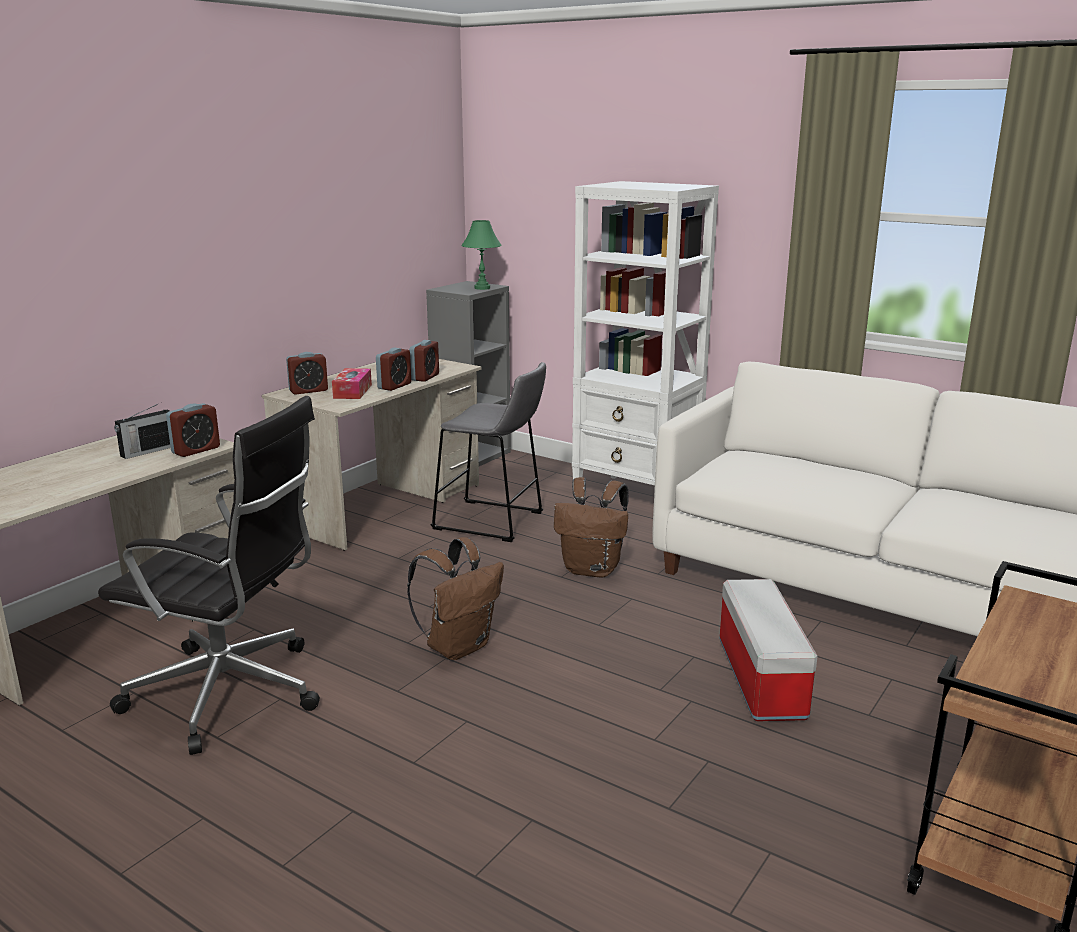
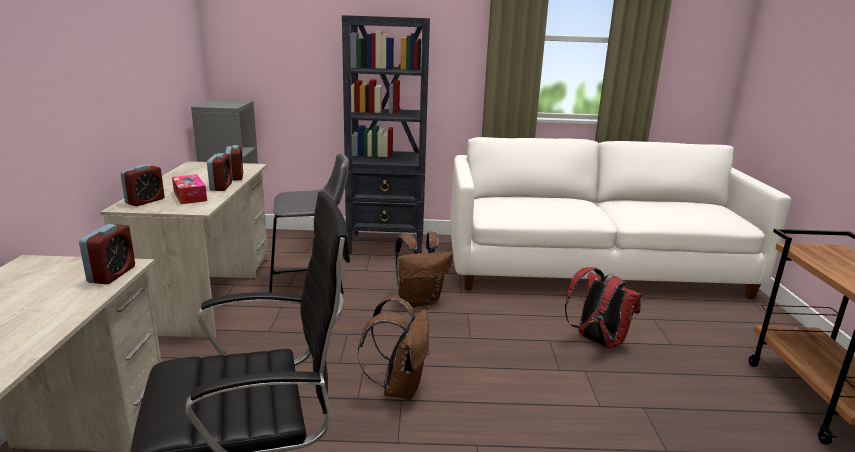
camera: 35 degrees left, 0 degrees up
(147, 451) = (52, 287): radio -> none
(482, 288) = (236, 103): green table lamp -> none
(636, 498) = (387, 245): white bookcase -> black bookcase
(759, 677) = (597, 341): storage box -> red backpack

